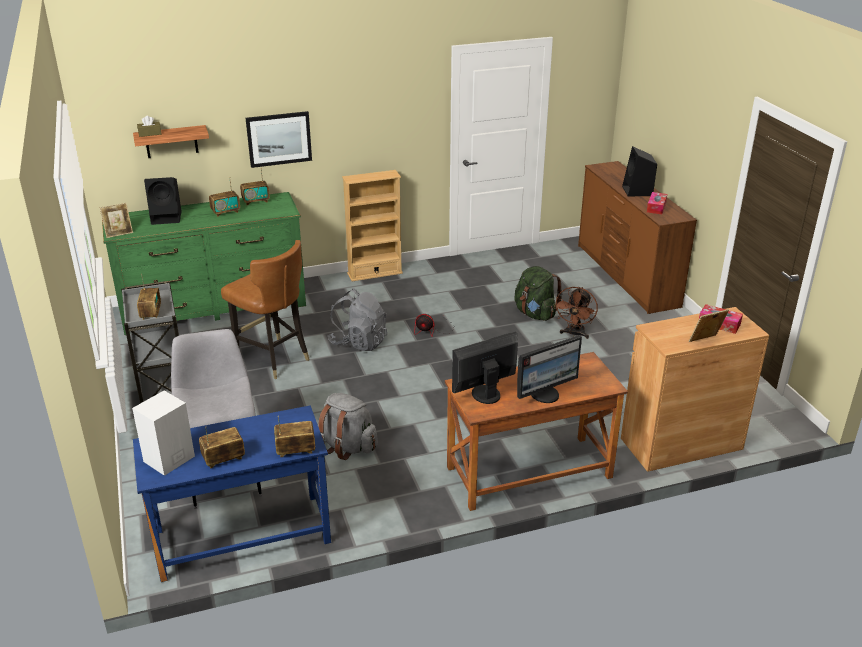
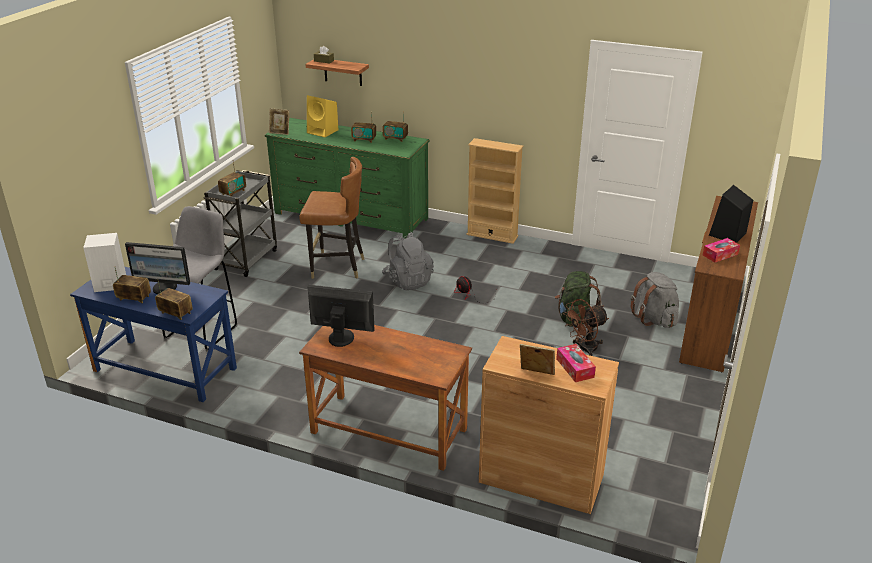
camera: 40 degrees right, 0 degrees up
(167, 217) = (323, 131): black speaker -> yellow speaker
(273, 359) = (337, 267): brown chair -> brown chair turned 75 degrees counterclockwise
(279, 139) = (425, 90): picture -> none
(347, 446) = (298, 347): grey backpack -> grey backpack (655, 319)
(545, 394) = (381, 359): monitor -> monitor (164, 288)

